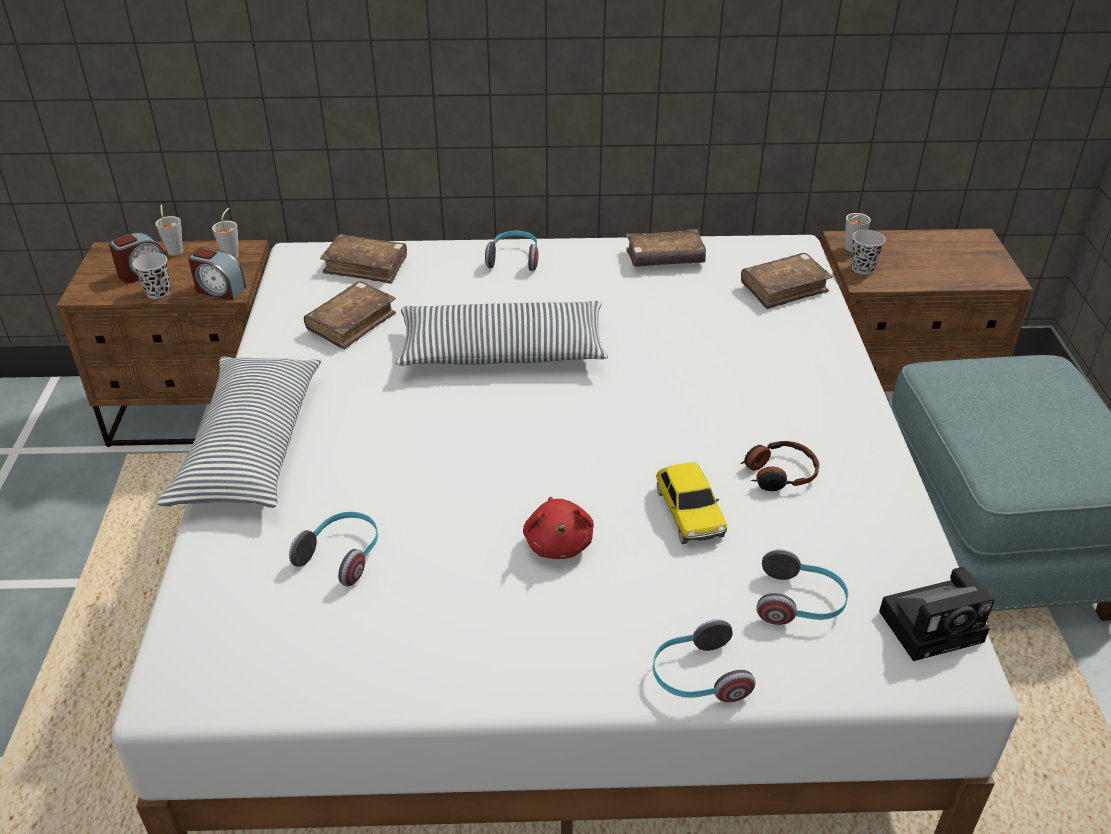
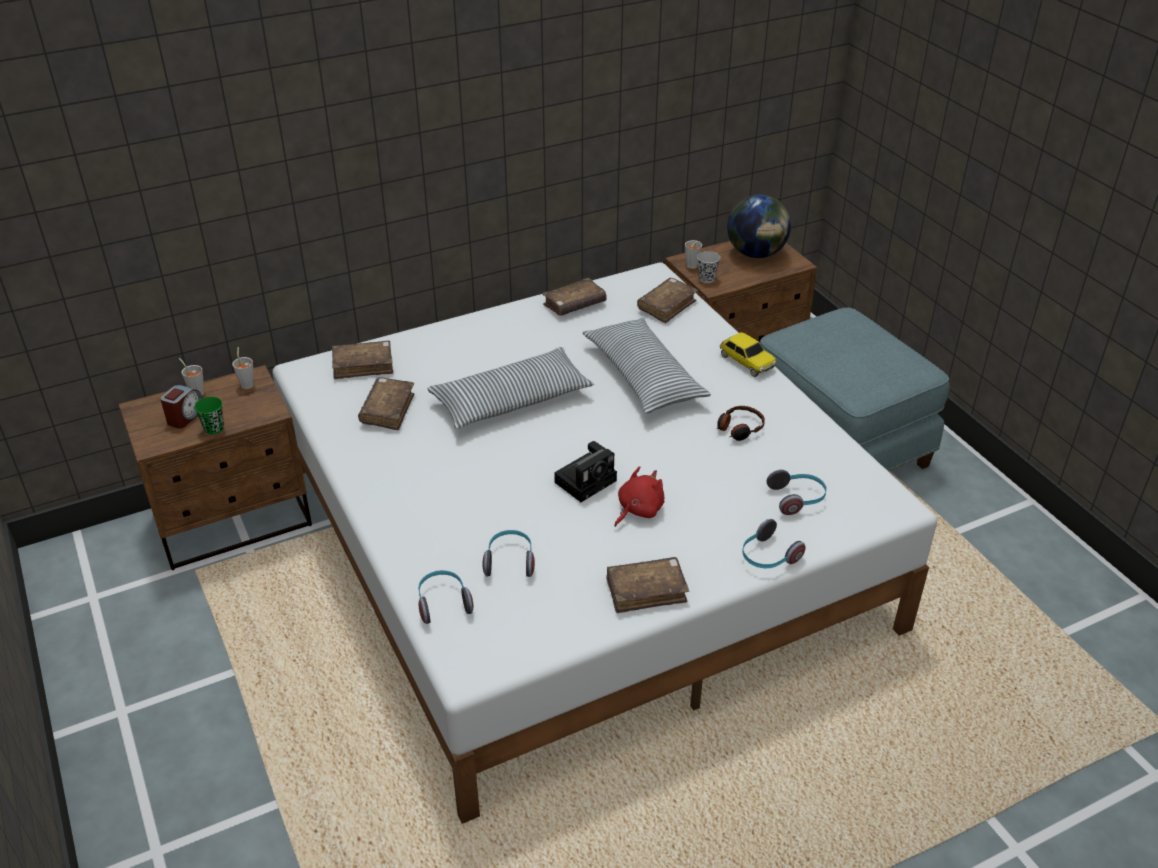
camera: 25 degrees left, 0 degrees up
(158, 293) = (214, 428): black cup -> green cup
(219, 290) = (262, 413): alarm clock -> none
(250, 447) = (388, 514): pillow -> pillow (643, 377)
(486, 664) = (646, 591): none -> brown book
(514, 259) = (469, 332): headphones -> headphones (443, 603)
(558, 542) = (638, 510): red plush toy -> red plush toy turned 105 degrees counterclockwise
(688, 513) = (702, 468): toy car -> toy car (746, 361)
(934, 625) = (873, 487): camera -> camera (587, 480)
(953, 253) = (756, 253): none -> globe

